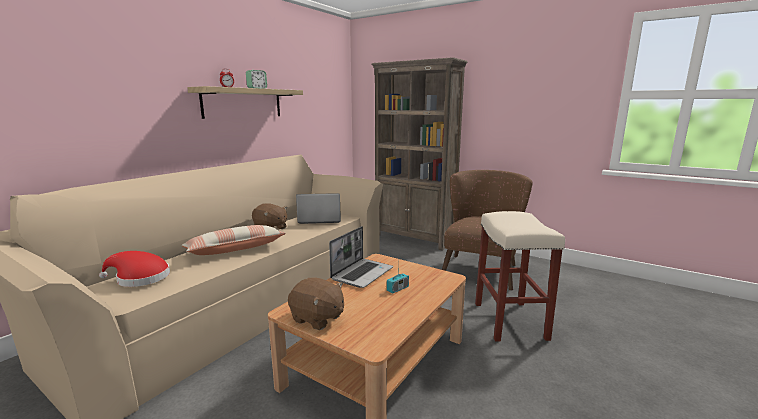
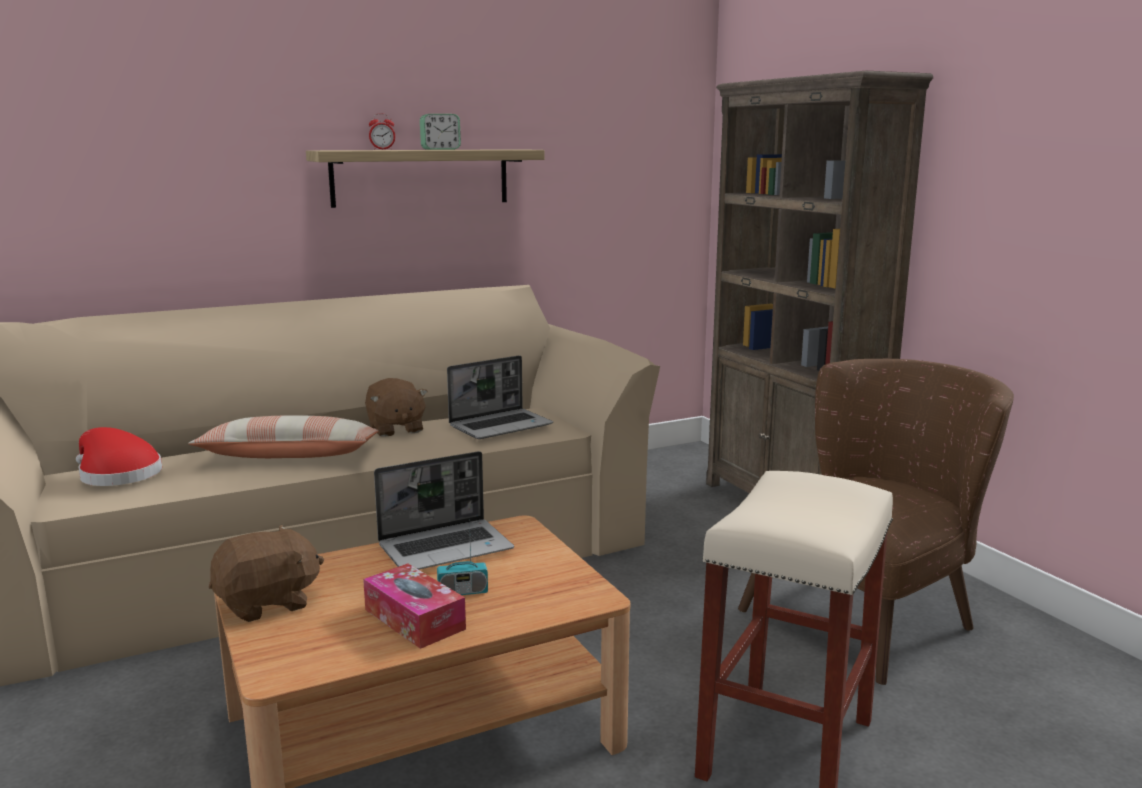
camera: 30 degrees right, 0 degrees up
(317, 318) = (268, 603): brown plush toy -> brown plush toy turned 90 degrees counterclockwise
(319, 219) = (501, 426): laptop -> laptop turned 120 degrees clockwise
(395, 305) = (414, 619): none -> tissue box

